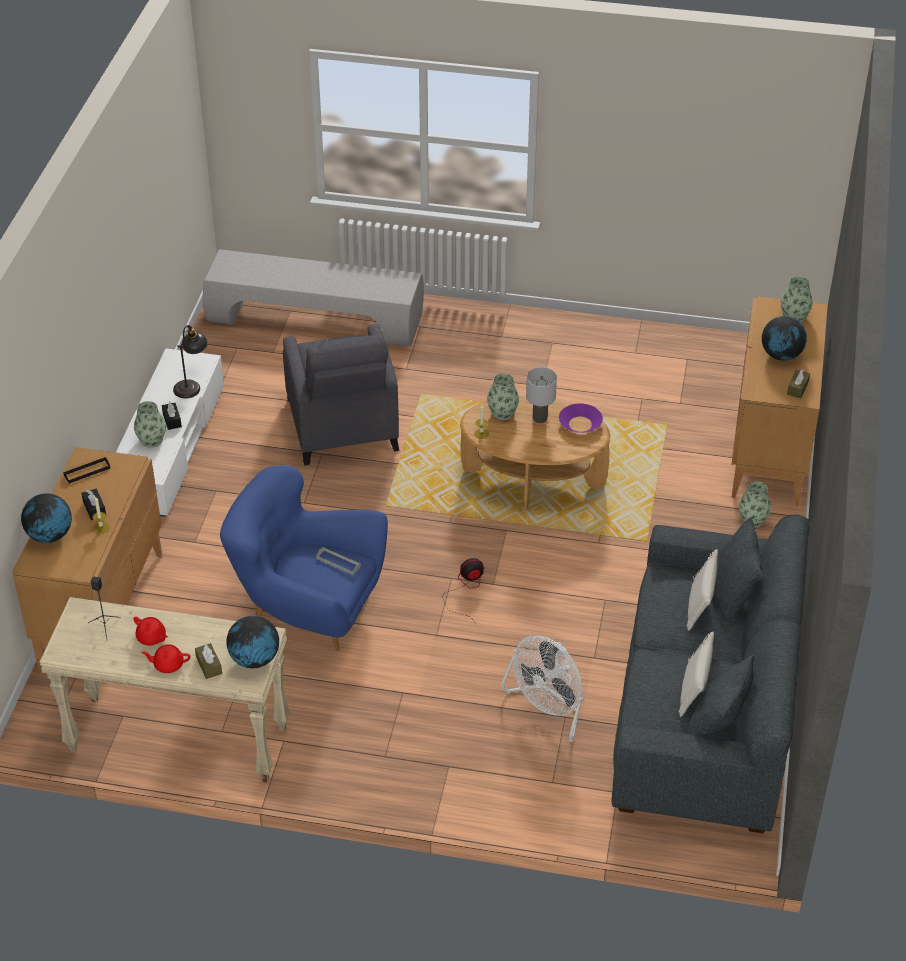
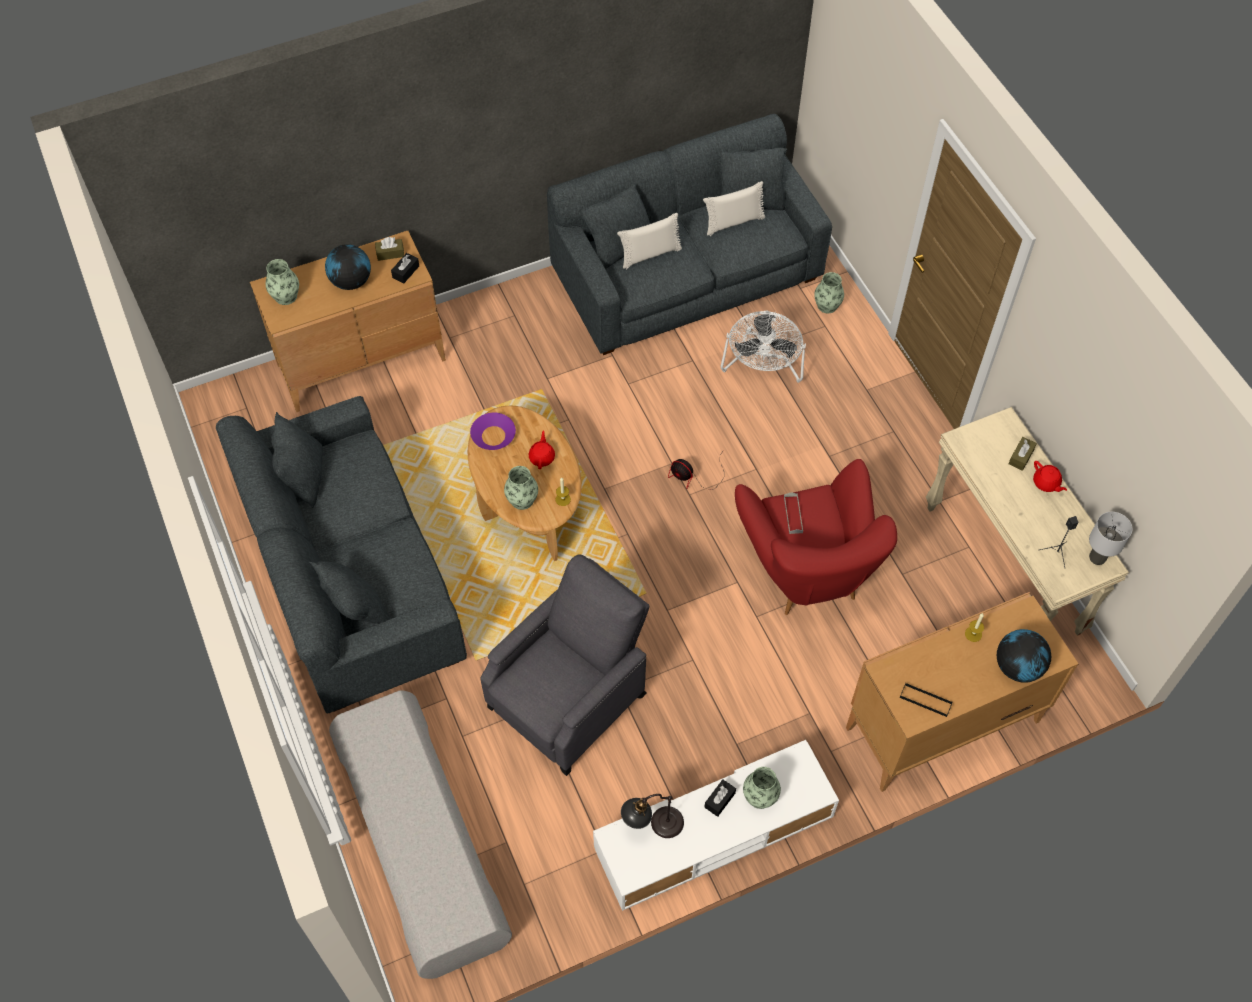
camera: 125 degrees left, 15 degrees up
(94, 509) = (959, 657): black tissue box -> black tissue box (406, 272)
(151, 638) = (1035, 513): red teapot -> red teapot (542, 457)
(254, 659) = (988, 432): globe -> none
(308, 610) = (807, 571): blue armchair -> red armchair
(540, 418) = (508, 467): white table lamp -> white table lamp (1096, 558)
(549, 704) = (760, 363): white fan -> white fan turned 90 degrees clockwise
(553, 365) = (354, 576): none -> grey sofa
(753, 519) = (462, 335): vase -> vase (827, 305)

